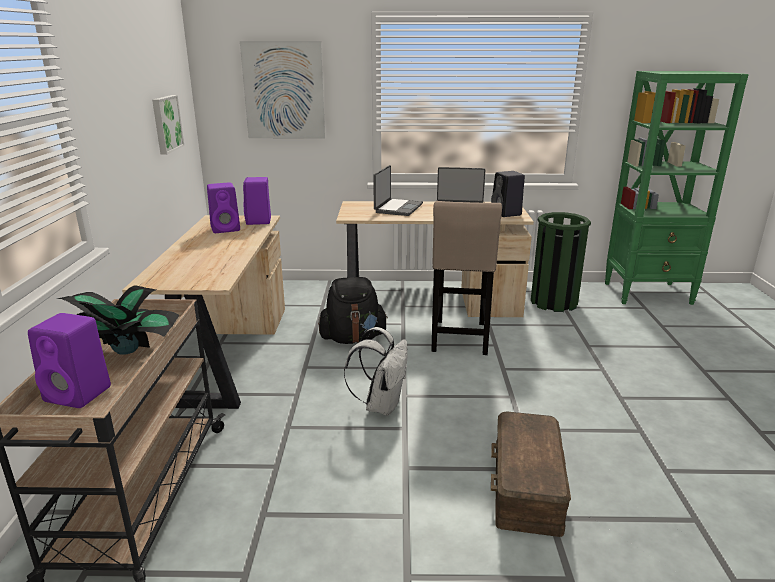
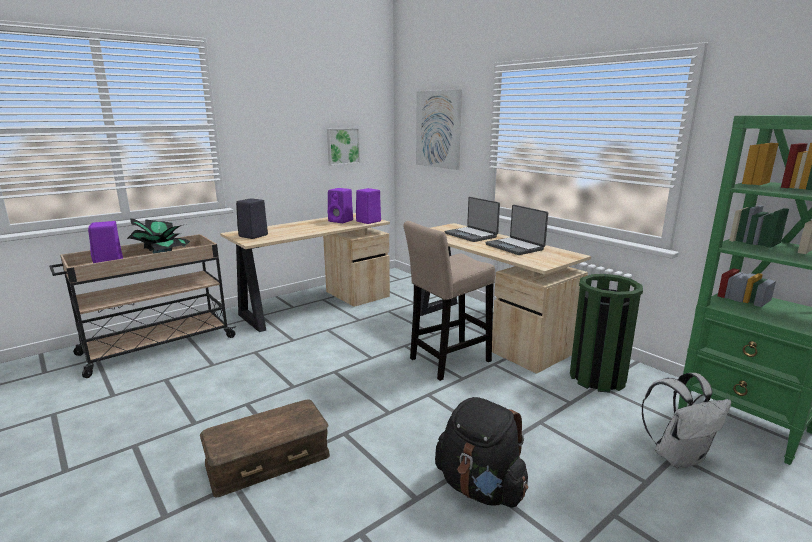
camera: 50 degrees right, 5 degrees down
(353, 338) = (385, 328): black backpack -> black backpack (480, 488)
(381, 405) = (312, 368): white backpack -> white backpack (678, 456)
(397, 208) = (471, 235): laptop -> laptop turned 75 degrees clockwise
(507, 213) = (542, 260): black speaker -> black speaker (253, 236)

